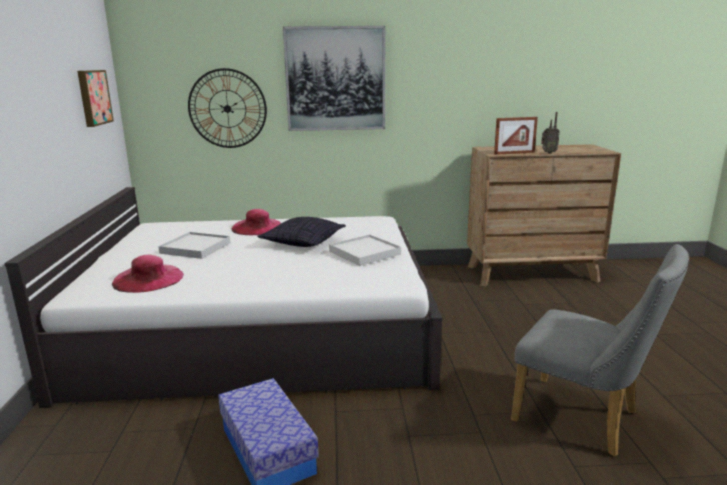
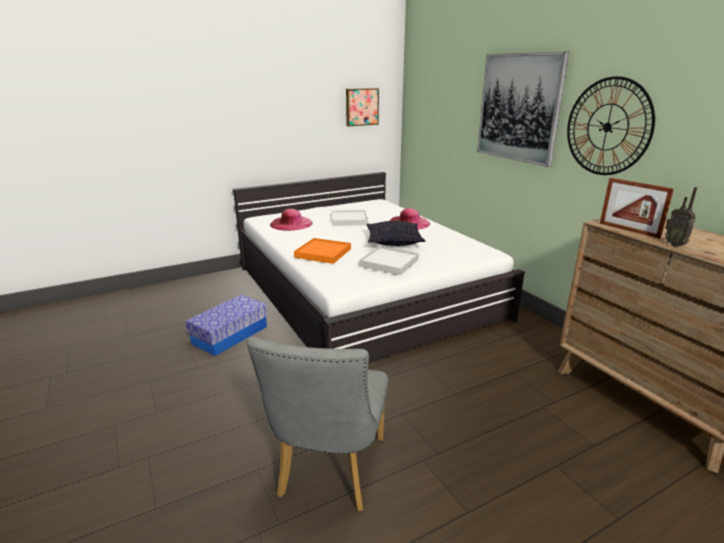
camera: 65 degrees right, 5 degrees up
(227, 108) = (448, 125): wall clock -> wall clock (607, 127)
(296, 275) = (323, 253): none -> orange tray

